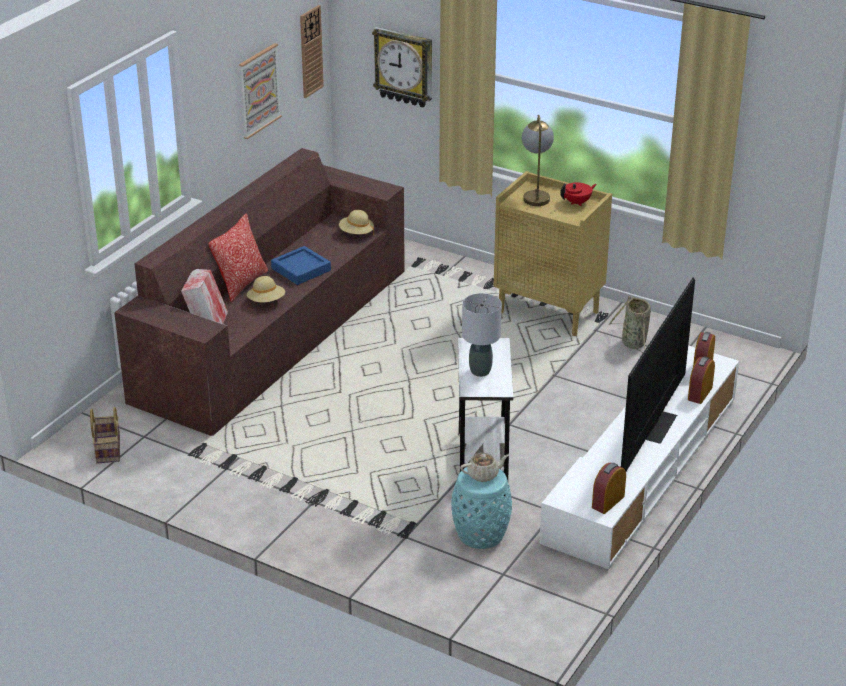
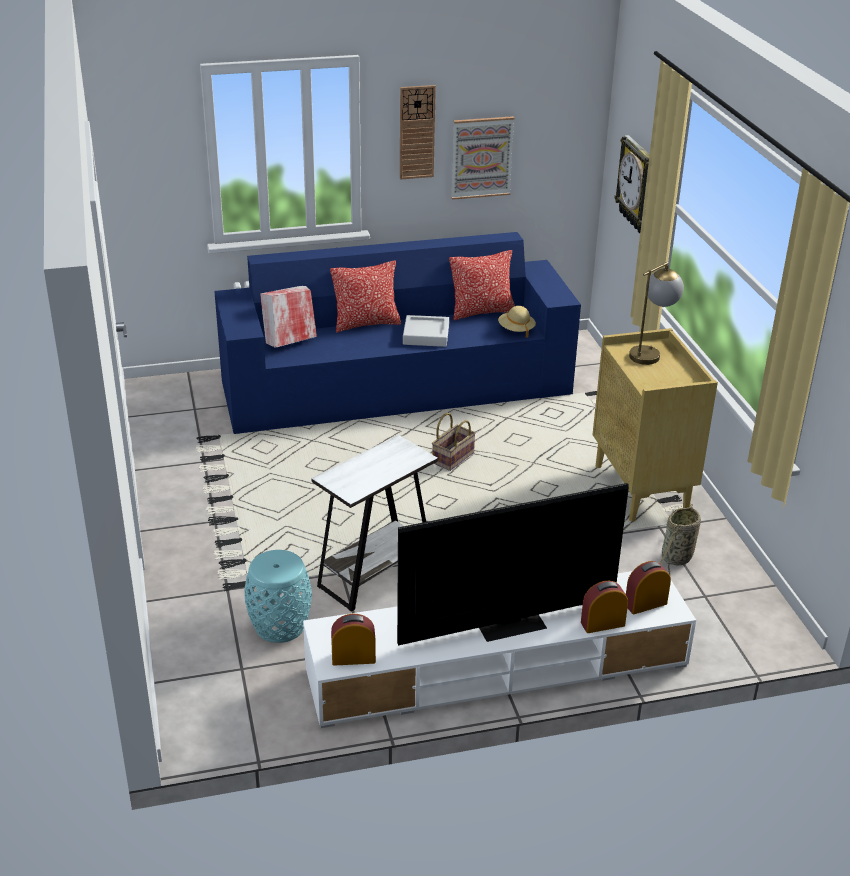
camera: 45 degrees right, 0 degrees up
(107, 449) = (160, 404): basket -> basket (453, 457)
(266, 301) = (360, 344): beige hat -> none
(273, 333) = (397, 387): brown sofa -> blue sofa
(301, 269) = (426, 335): blue tray -> grey tray
(309, 232) = (481, 312): none -> pillow
(310, 51) = (571, 143): wall clock -> wall clock (417, 132)
(480, 371) = (363, 469): grey table lamp -> none
(483, 475) = (281, 564): beige teapot -> none
(577, 202) = (678, 377): red teapot -> none

